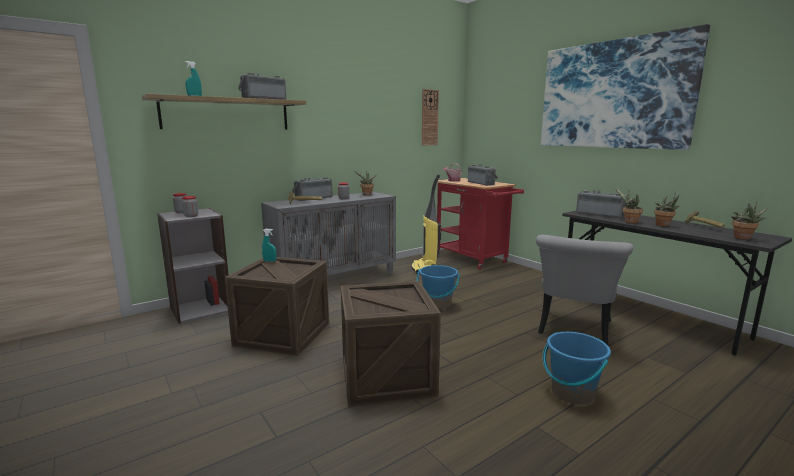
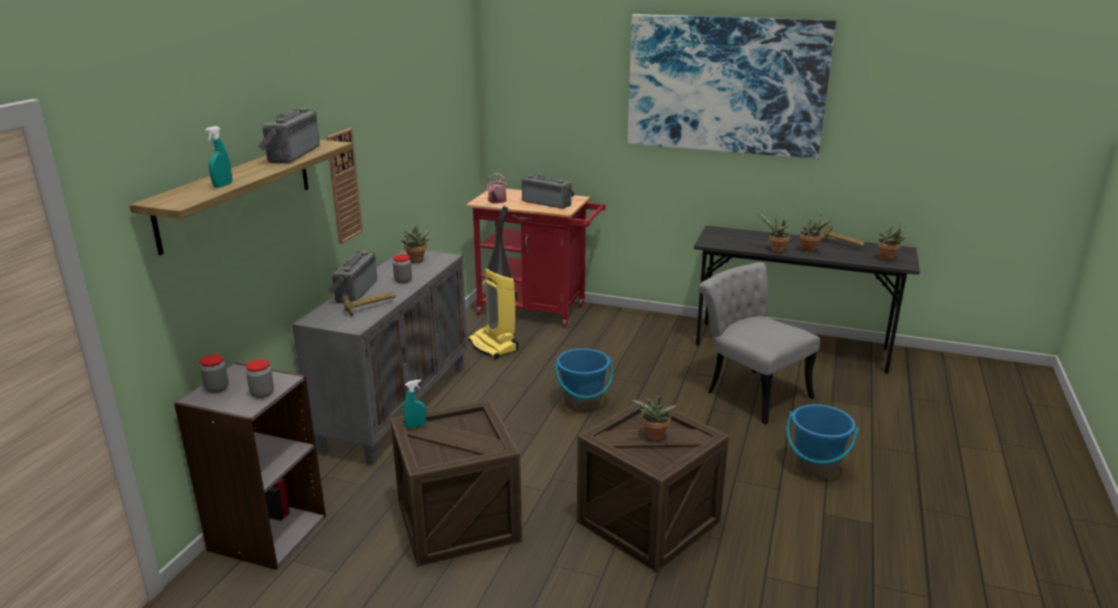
camera: 35 degrees left, 10 degrees up
(386, 299) = (653, 437): none -> potted plant
(429, 117) = (449, 106): wall clock -> wall clock (344, 186)
(573, 331) = (750, 391): grey chair -> grey chair turned 150 degrees clockwise
(600, 214) = (733, 240): radio -> none

